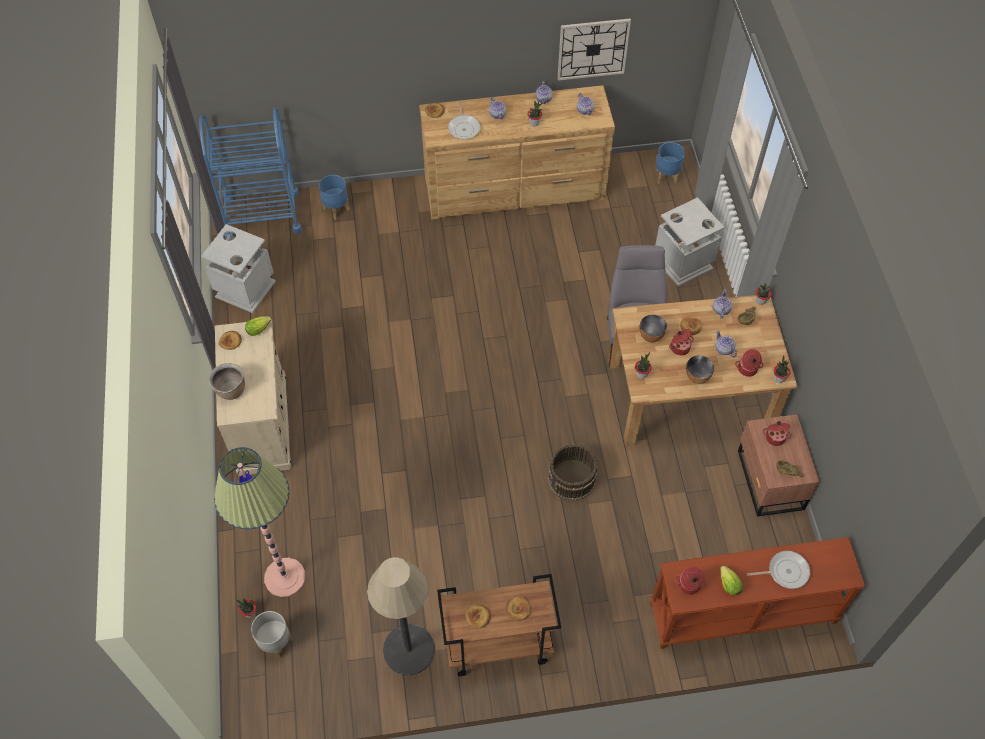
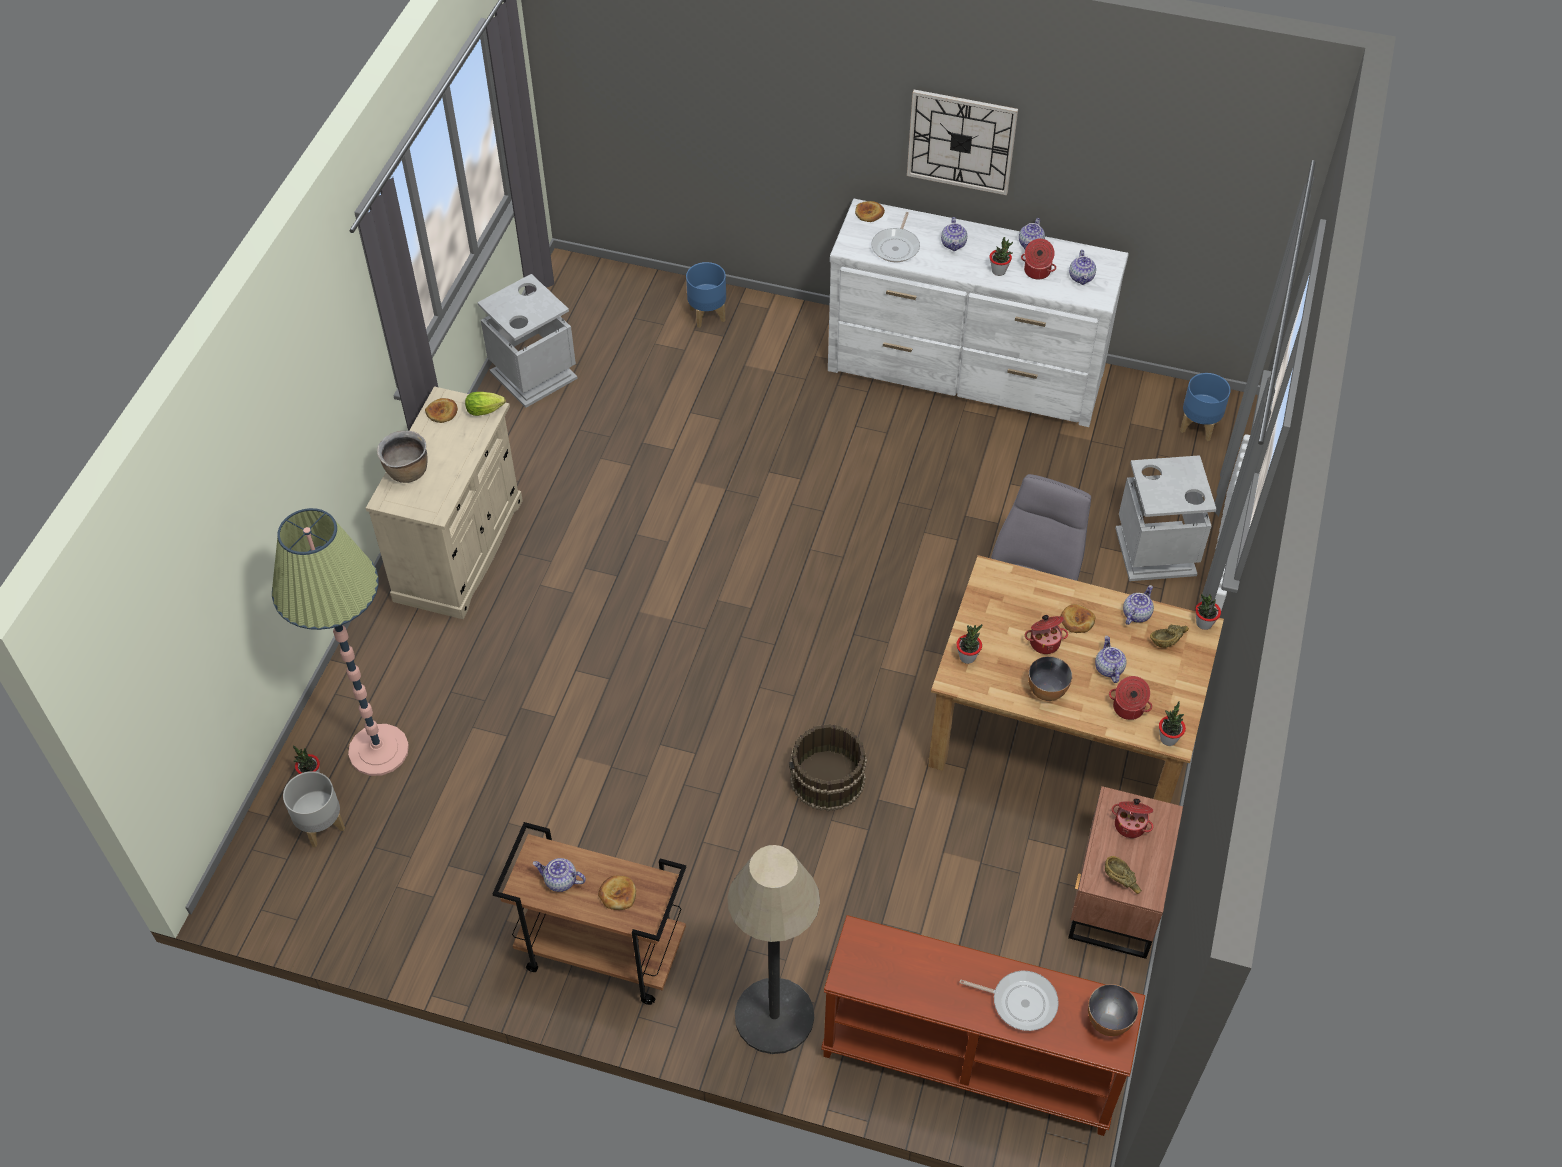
camera: 25 degrees right, 5 degrees down
(263, 215) = (607, 291): blue cart -> none
(408, 649) = (482, 907): floor lamp -> floor lamp (774, 1016)
(478, 617) = (560, 881): bread -> teapot
(515, 190) = (966, 371): brown dresser -> white dresser
(593, 49) = (1120, 191): wall clock -> wall clock (961, 141)
(651, 336) = (1011, 612): bowl -> bowl (1108, 1021)
(689, 585) = (868, 961): cooking pot -> cooking pot (1036, 271)
(728, 583) = (926, 982): lettuce -> none

